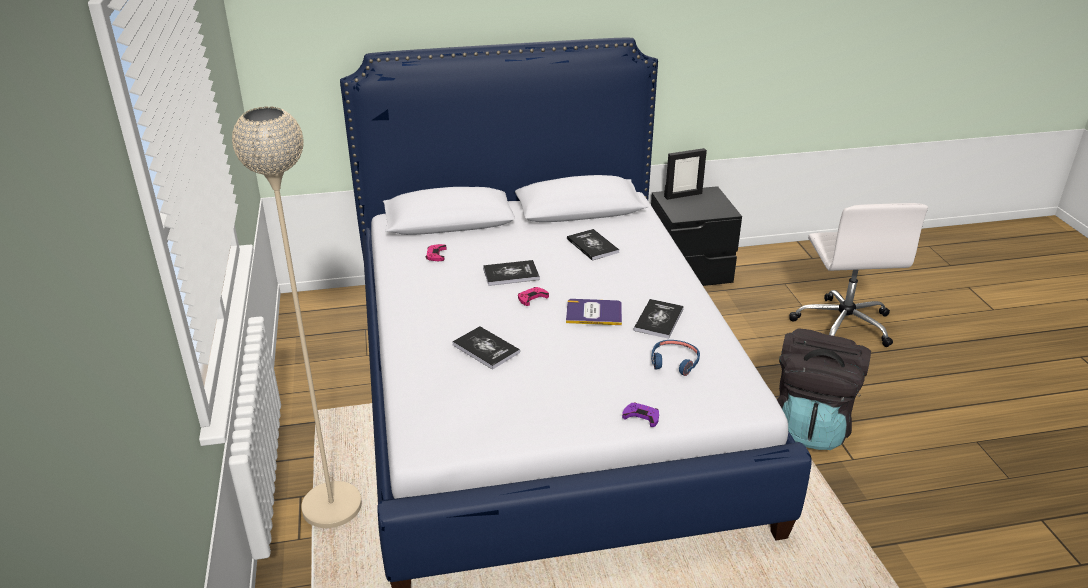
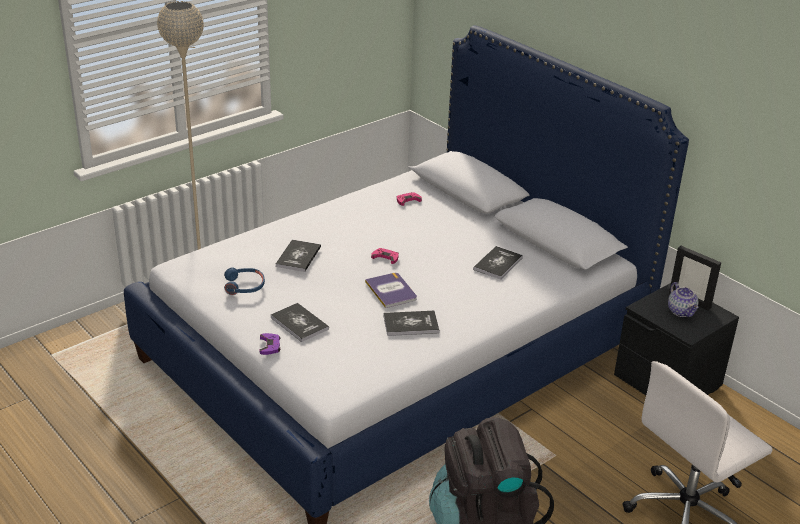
camera: 60 degrees right, 0 degrees up
(511, 274) = (412, 239): book -> book (299, 323)
(674, 362) = (355, 346): blue headphones -> blue headphones (244, 286)
(696, 203) = (682, 311): none -> teapot

